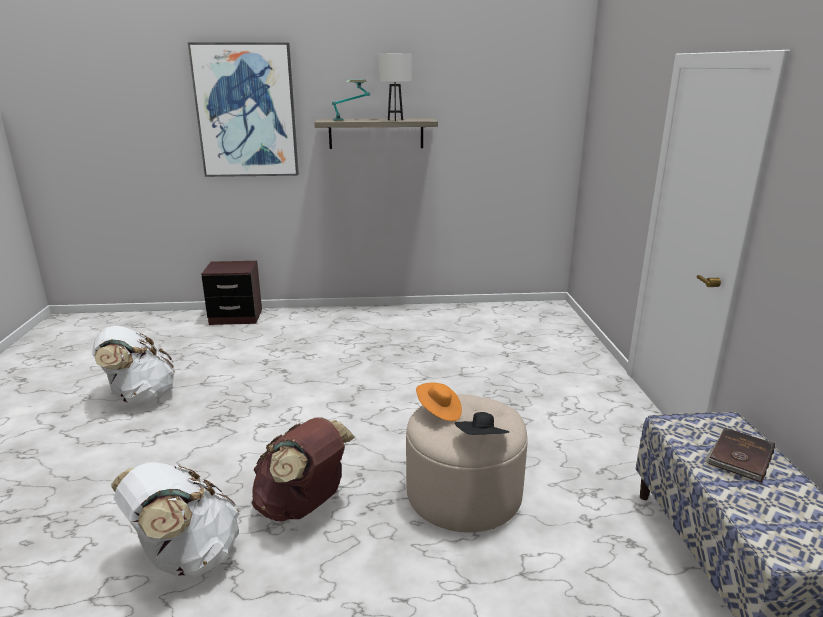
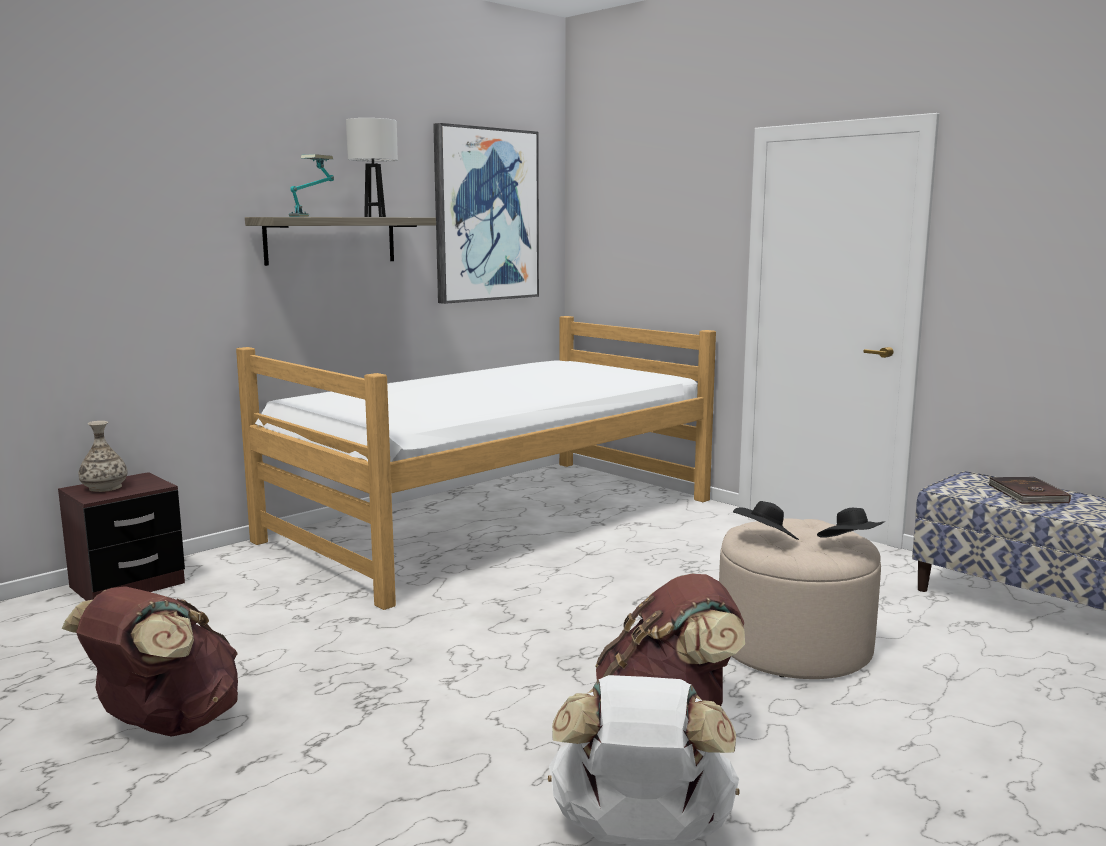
camera: 40 degrees left, 10 degrees down
(140, 396) = (165, 725): white backpack -> brown backpack
(224, 266) = (105, 487): none -> vase
(246, 111) = (126, 202): picture -> picture (485, 215)
(439, 412) = (765, 539): orange hat -> black hat
(451, 332) = (497, 520): none -> bed

